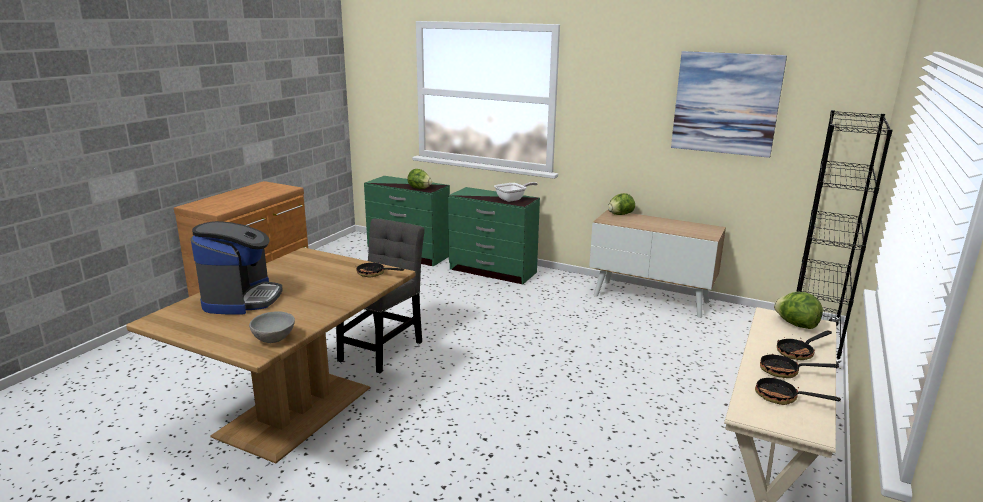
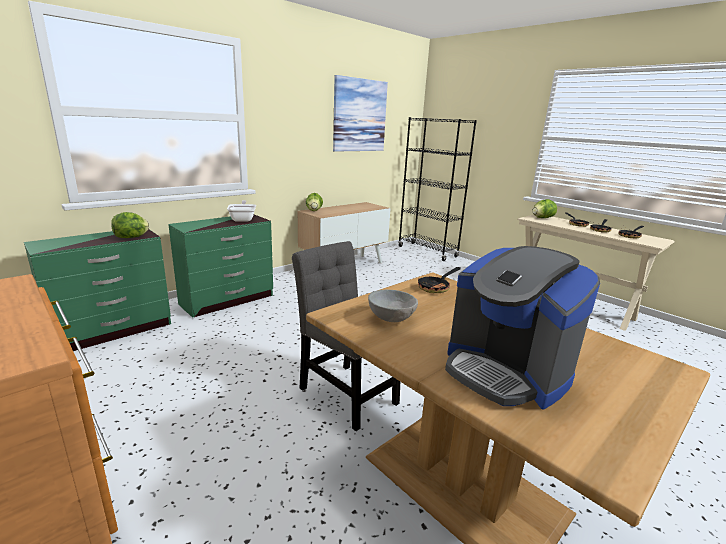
camera: 70 degrees left, 0 degrees up
(241, 299) = (505, 371): coffee machine -> coffee machine turned 150 degrees counterclockwise
(274, 339) = (632, 356): grey bowl -> grey bowl (391, 318)

